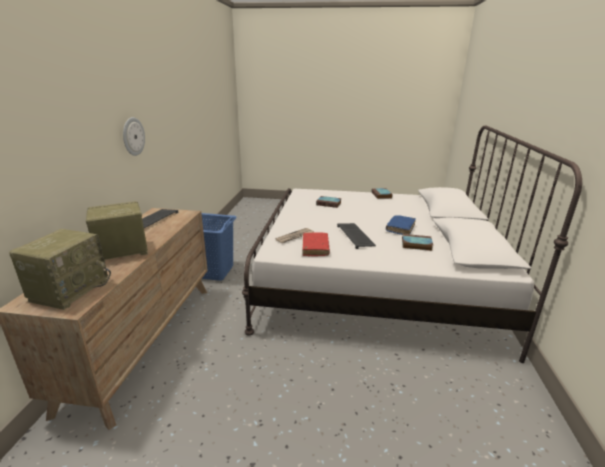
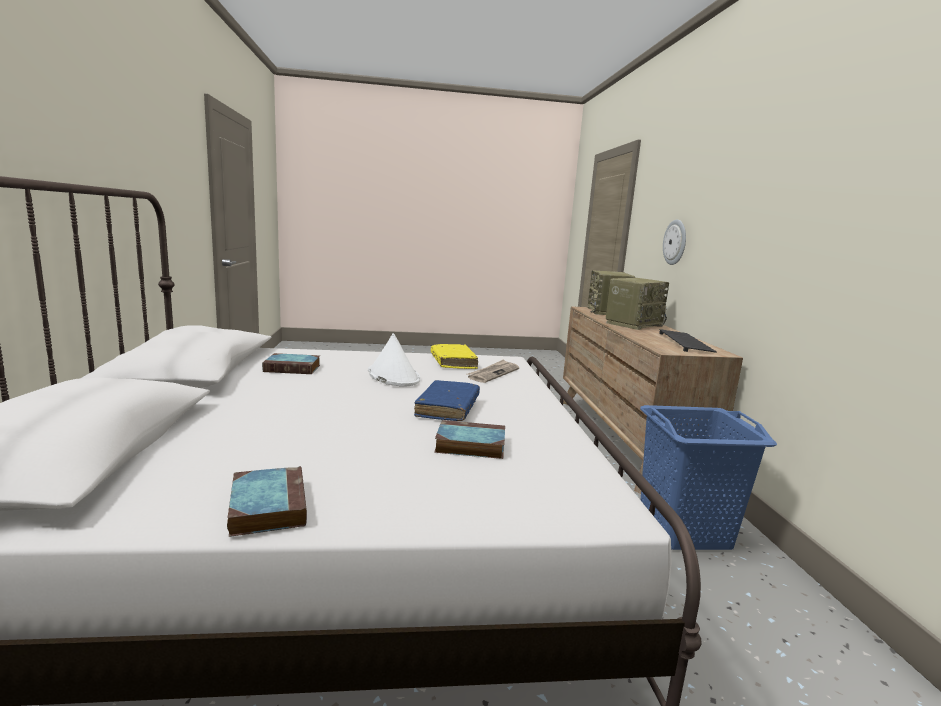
camera: 165 degrees right, 10 degrees down
(133, 136) = (764, 234): wall clock -> wall clock (675, 242)
(315, 248) = (453, 362): red book -> yellow book
(356, 236) = (393, 376): keyboard -> white hat
(400, 228) = (299, 389): blue book -> blue book (448, 408)

